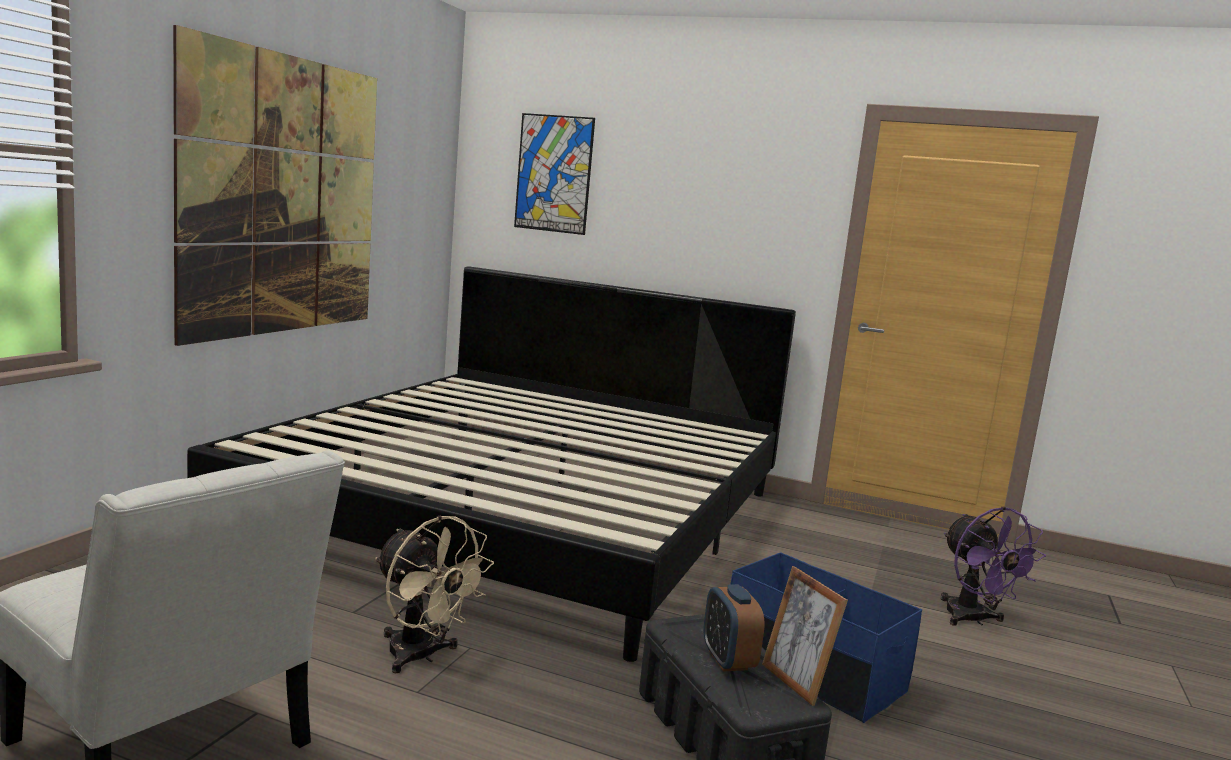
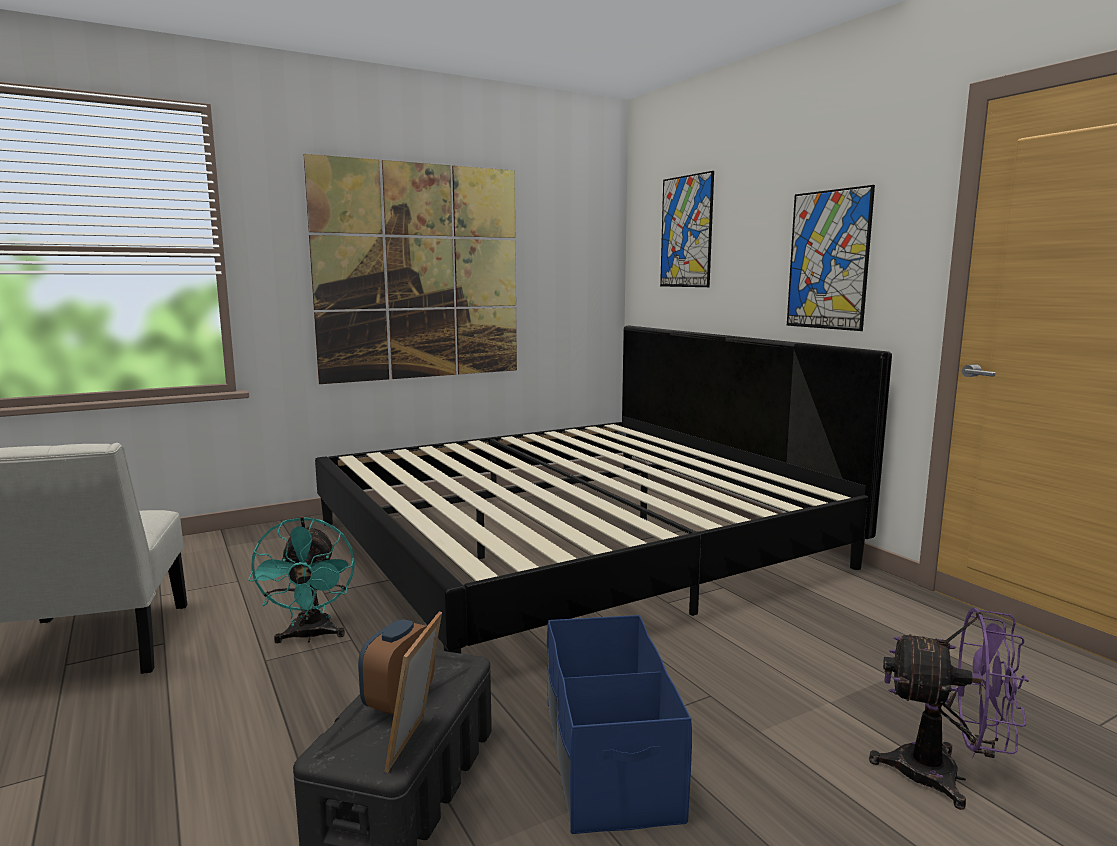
camera: 40 degrees right, 0 degrees up
(422, 656) = (310, 636): beige fan -> turquoise fan
(730, 225) = (828, 260): none -> picture
(973, 620) = (945, 776): purple fan -> purple fan turned 90 degrees counterclockwise

